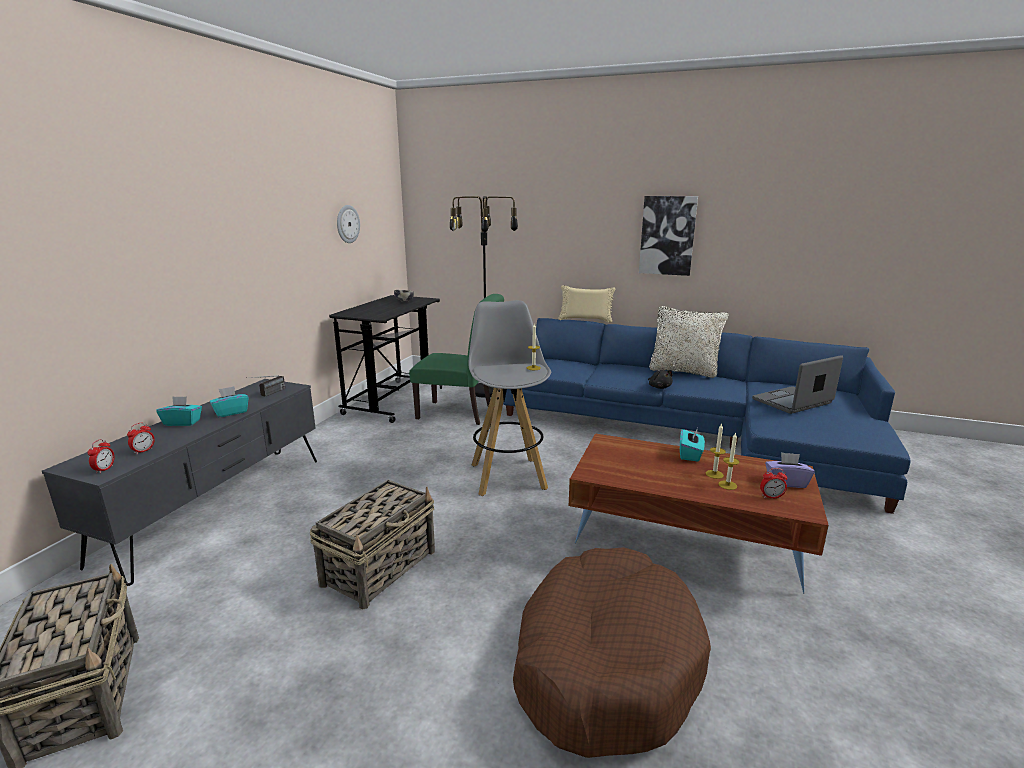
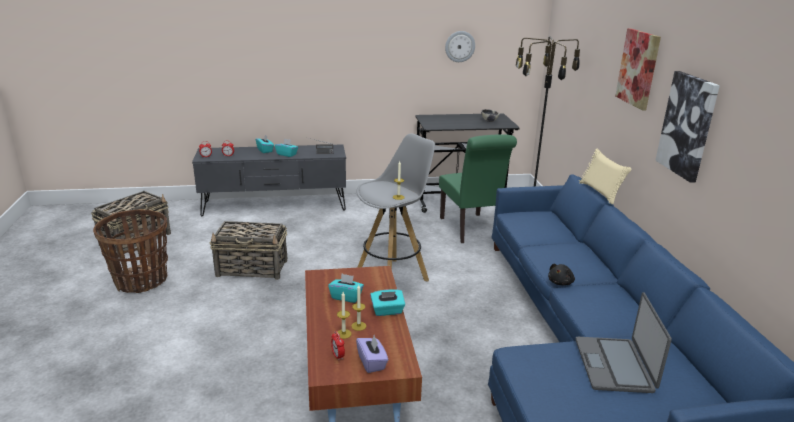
camera: 60 degrees right, 5 degrees up
(275, 711) = (141, 281): none -> basket
(584, 206) = (638, 68): none -> picture
(605, 662) = (209, 364): brown dog bed -> none
(650, 468) = (346, 297): none -> turquoise tissue box
(684, 372) = (623, 288): beige pillow -> none
(793, 402) = (615, 365): laptop -> laptop turned 120 degrees counterclockwise

